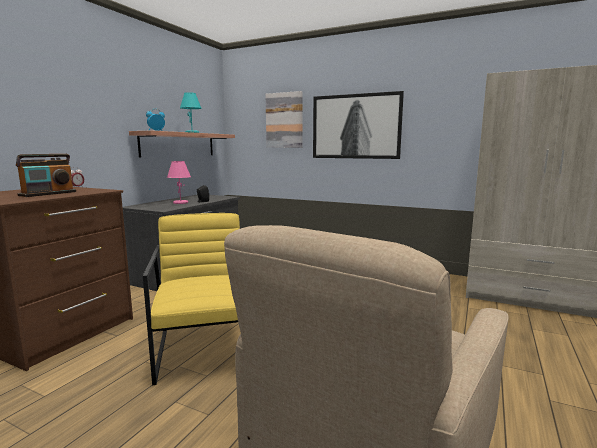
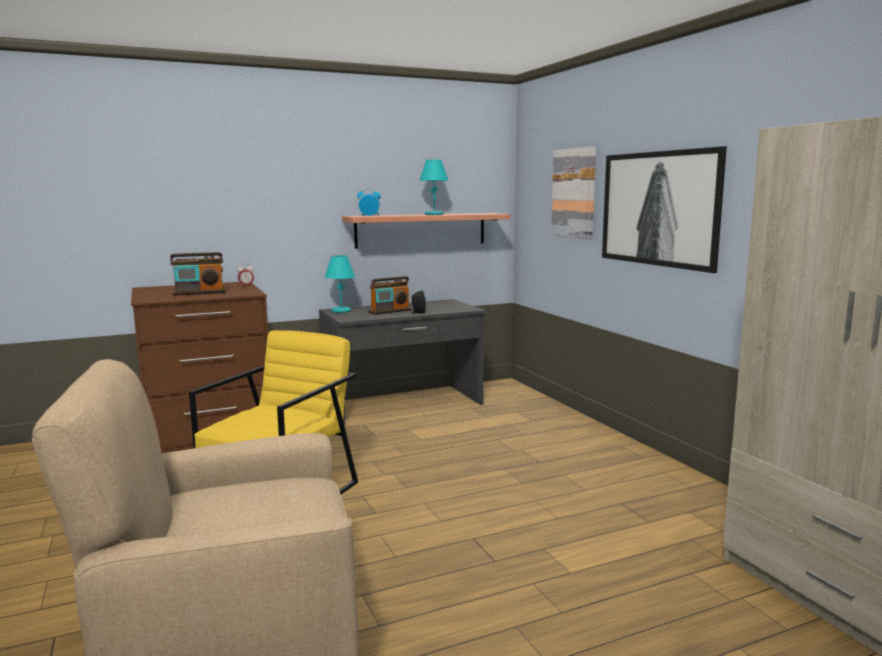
camera: 40 degrees right, 0 degrees up
(141, 206) = (341, 311): none -> turquoise table lamp
(180, 203) = (390, 311): pink table lamp -> radio

